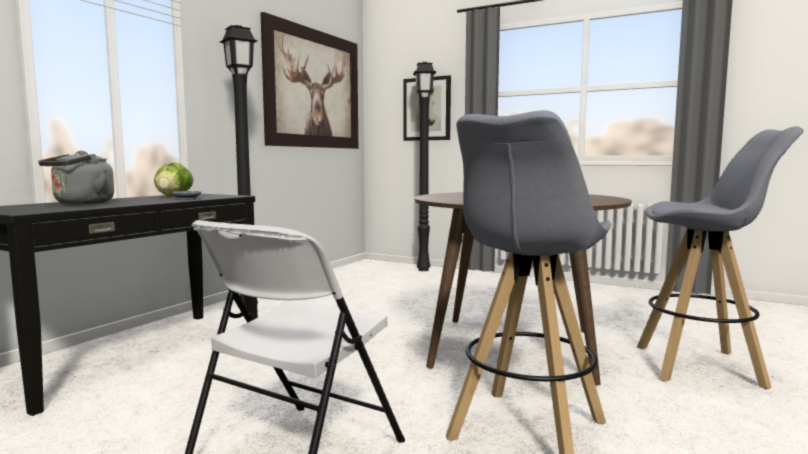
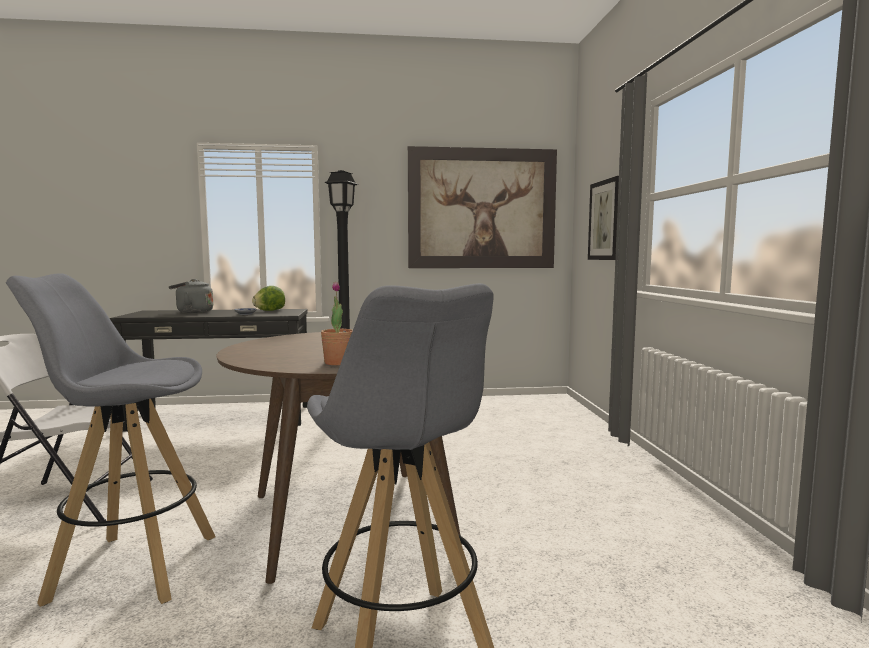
camera: 55 degrees right, 0 degrees up
(422, 270) = (572, 420): black floor lamp -> none
(591, 200) = (338, 363): none -> potted plant

